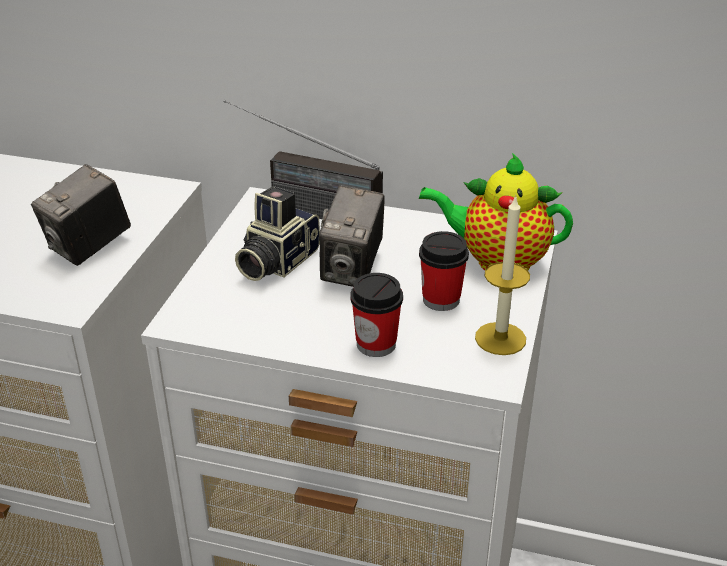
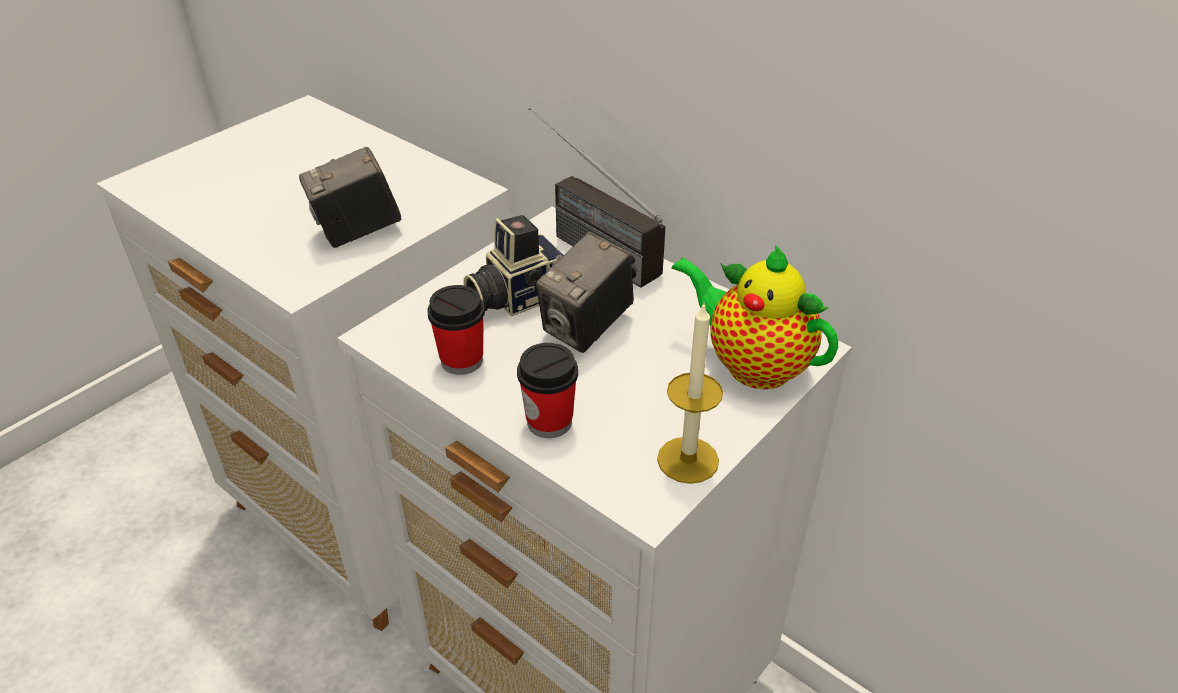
camera: 25 degrees right, 5 degrees up
(441, 299) = (655, 391): cup -> cup (462, 360)

